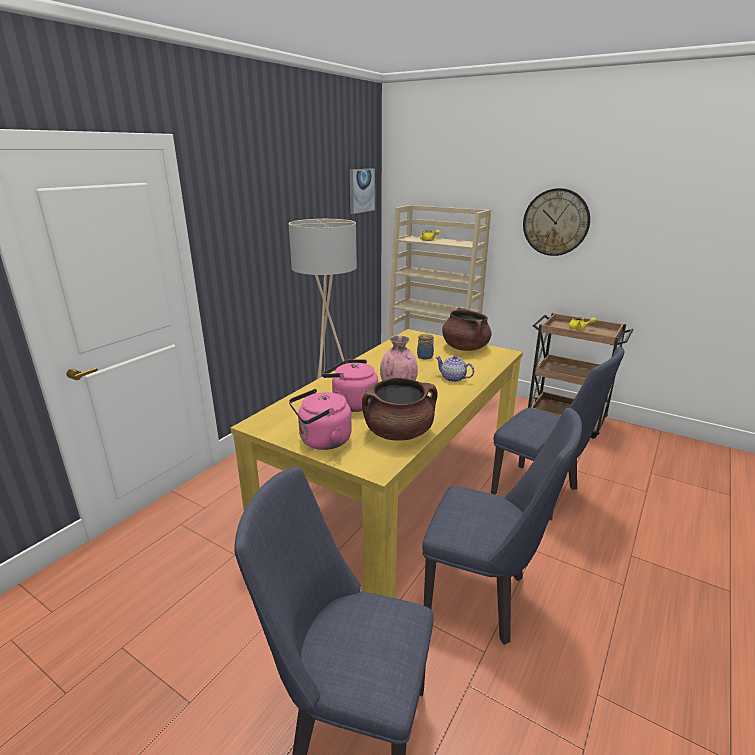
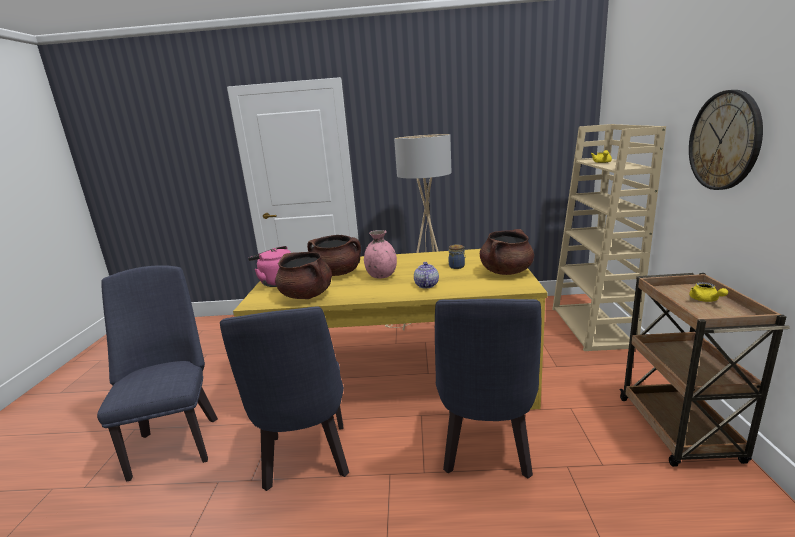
camera: 60 degrees right, 5 degrees down
(352, 404) = (337, 273): pink kettle -> brown cooking pot
(361, 190) = (559, 110): picture -> none

